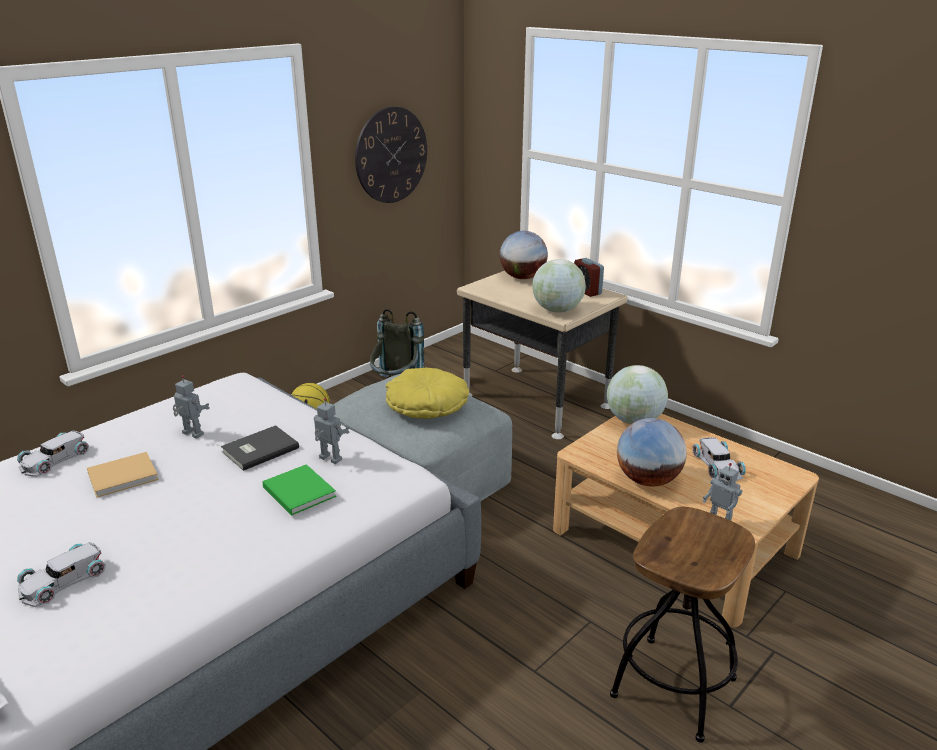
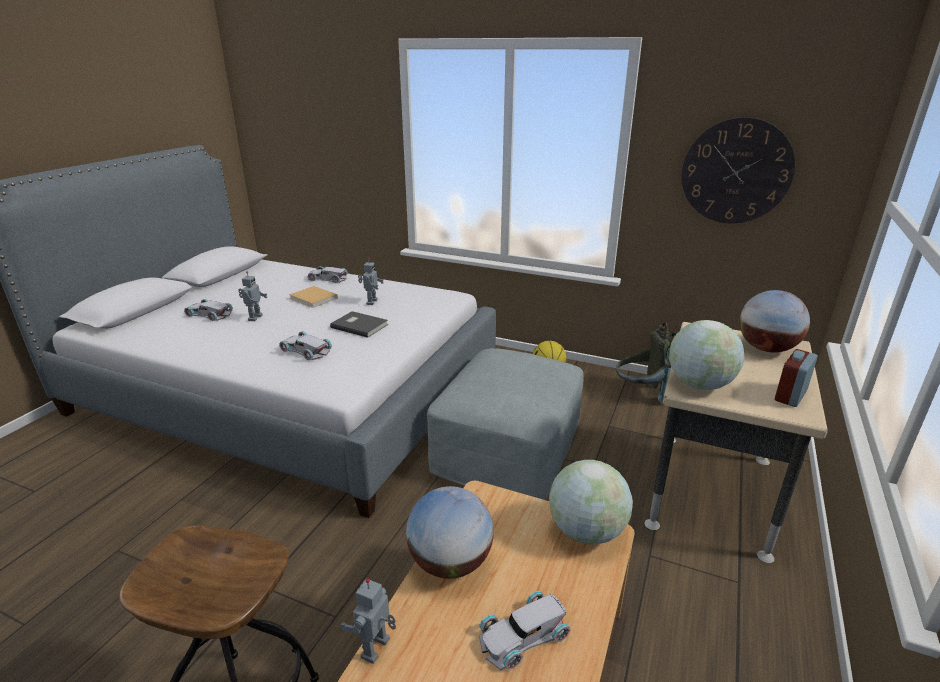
camera: 70 degrees right, 0 degrees up
(298, 490) = (306, 350): green book -> white toy car
(329, 459) = (355, 351): toy robot -> toy robot (254, 318)
(425, 405) = (504, 383): yellow pillow -> none

